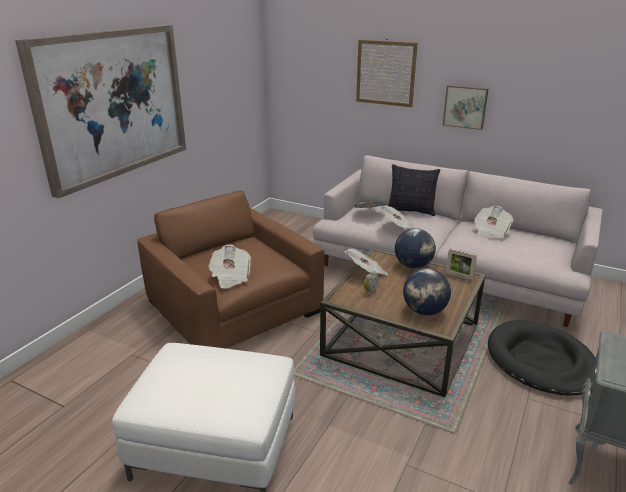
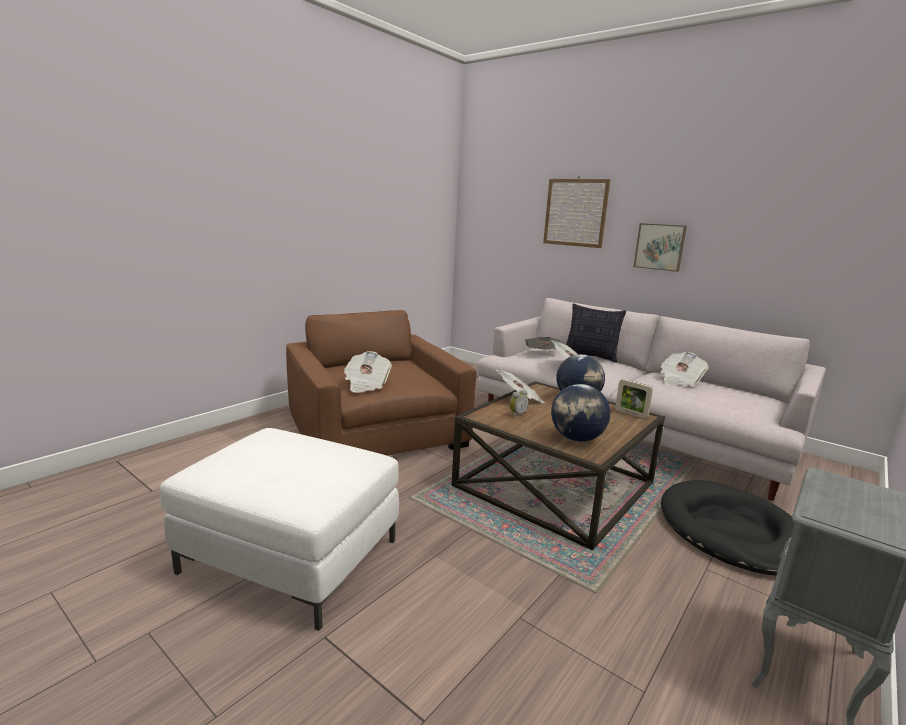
camera: 10 degrees right, 10 degrees down
(113, 104) = (282, 203): picture -> none

